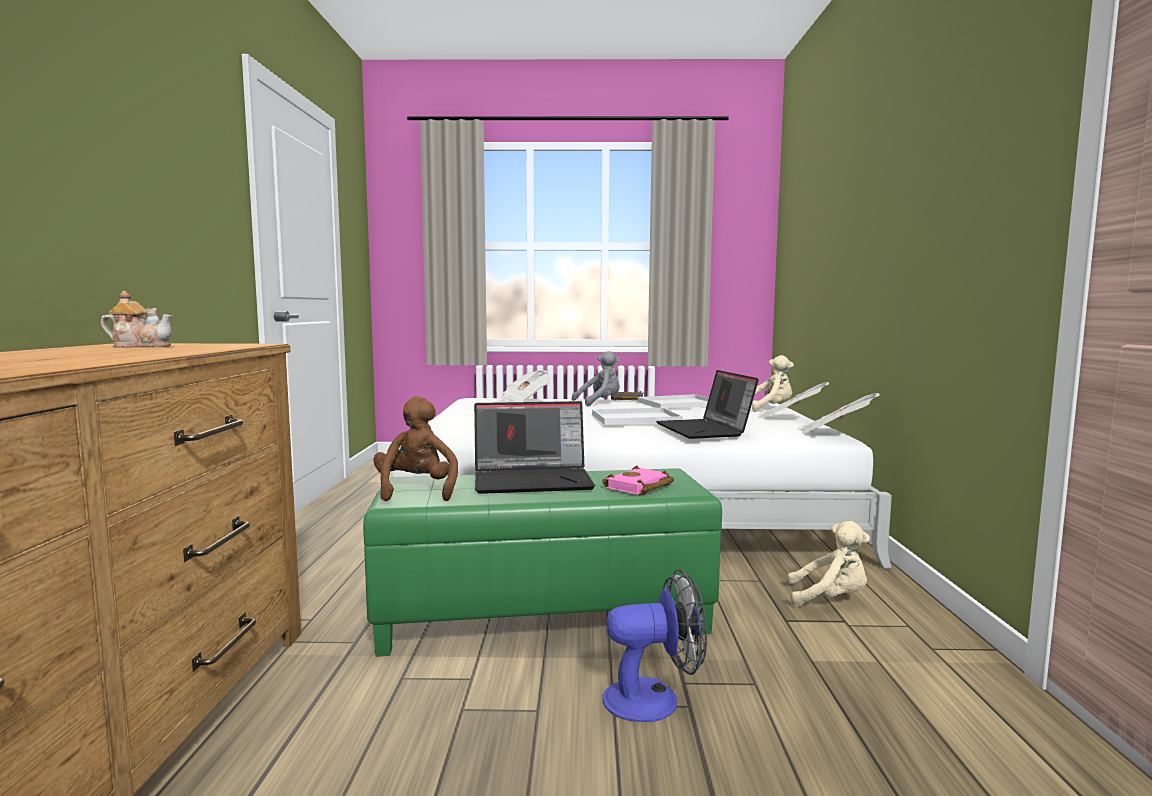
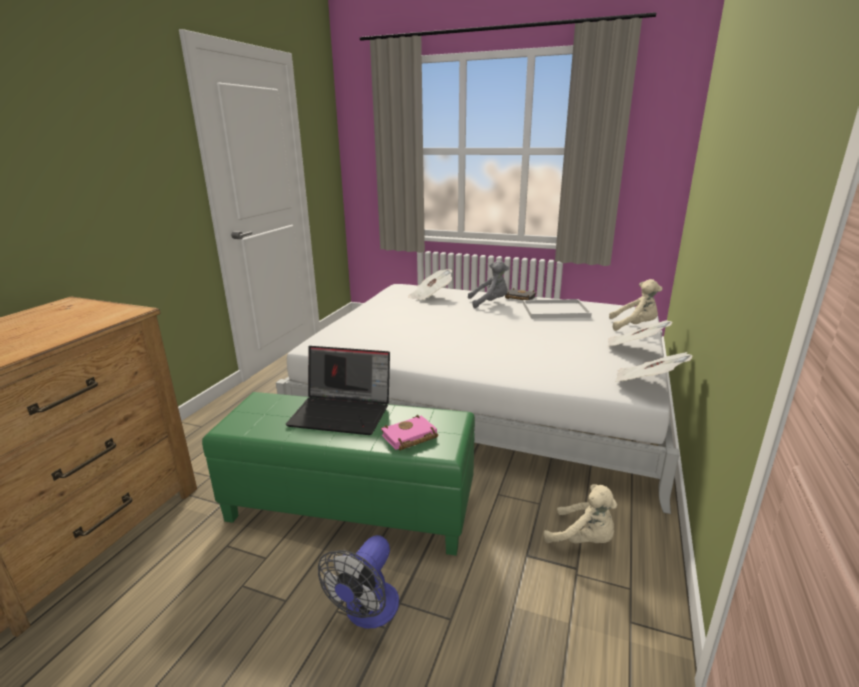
camera: 20 degrees right, 15 degrees up
(141, 346) = (55, 316): teapot -> none
(416, 491) = (253, 414): brown plush toy -> none
(634, 418) = (492, 334): white tray -> none
(654, 699) = (367, 613): fan -> fan turned 105 degrees clockwise
(705, 430) = (532, 362): laptop -> none

